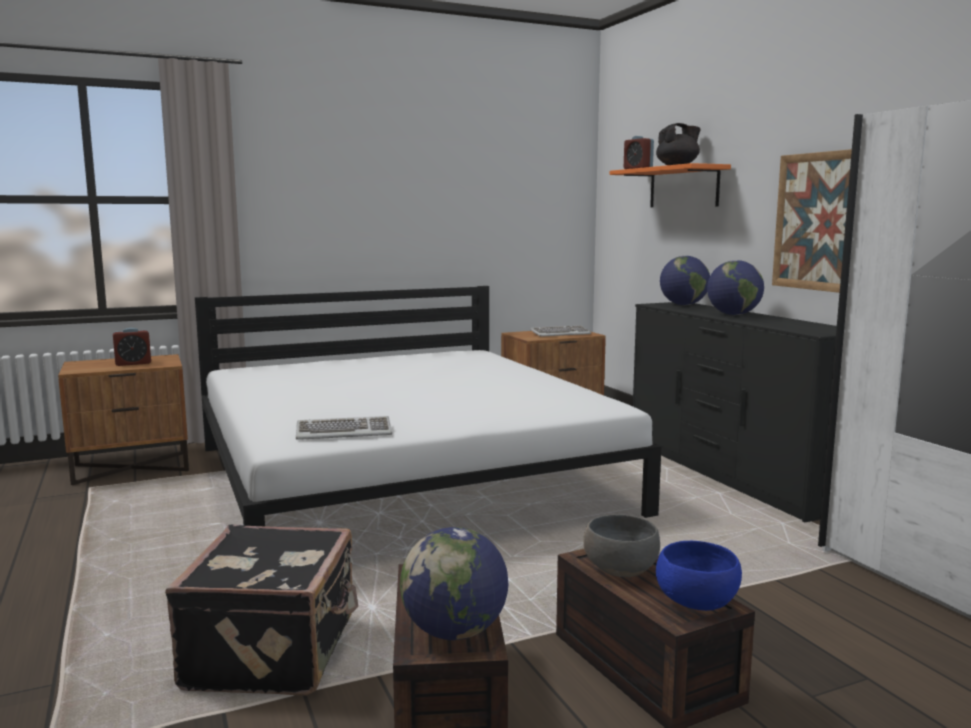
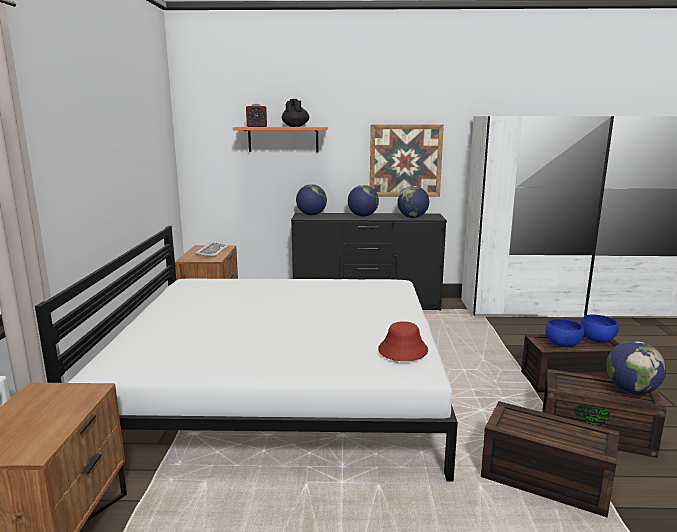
camera: 65 degrees left, 5 degrees up
(133, 363) = (50, 410): alarm clock -> none
(275, 652) = (543, 480): black suitcase -> brown storage box
(344, 432) = (402, 350): keyboard -> red hat
(620, 569) = (562, 344): grey bowl -> blue bowl
(789, 326) = (412, 217): none -> globe

